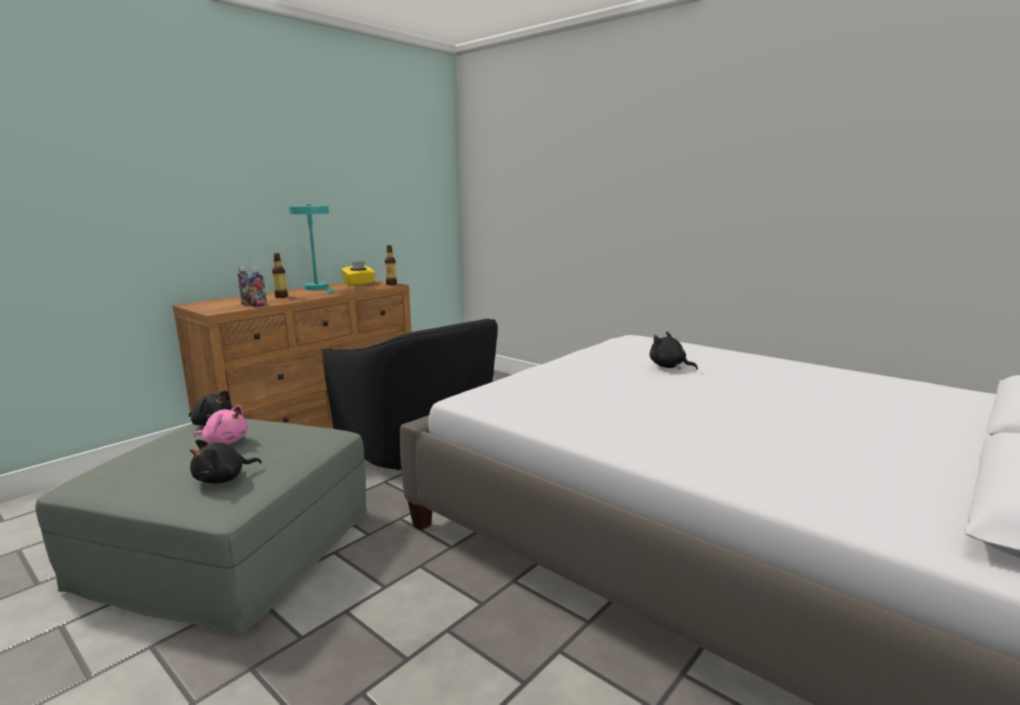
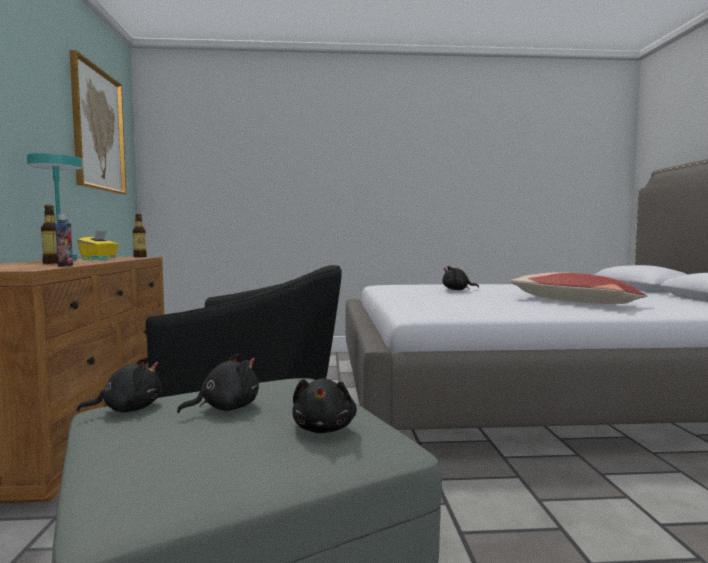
camera: 45 degrees left, 10 degrees down
(224, 442) = (225, 408): pink plush toy -> black plush toy
(246, 304) = (35, 266): bottle -> none
(395, 158) = (98, 130): none -> picture
(720, 428) = (572, 302): none -> pillow

